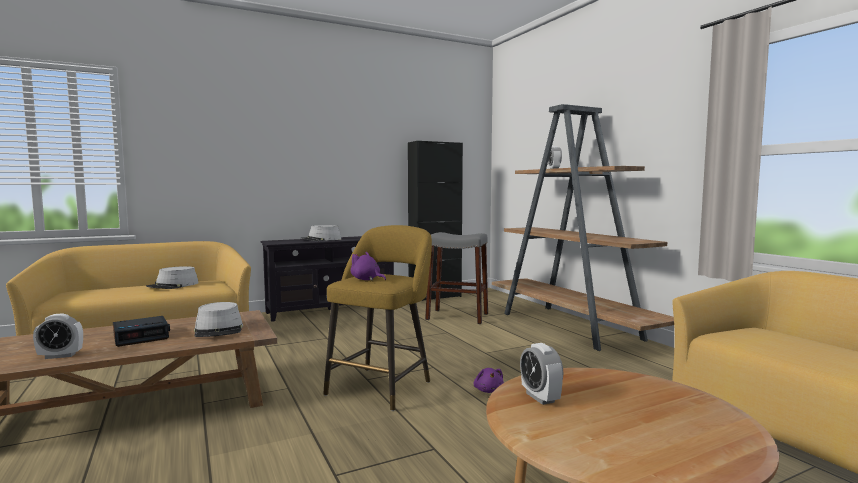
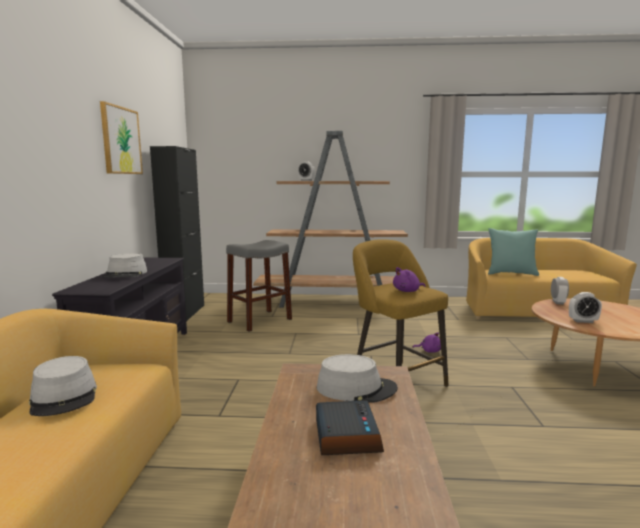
camera: 60 degrees left, 5 degrees up
(60, 356) = (401, 498): alarm clock -> alarm clock (558, 302)
(367, 140) = (121, 140): none -> picture
(774, 342) = (511, 273): none -> turquoise pillow

